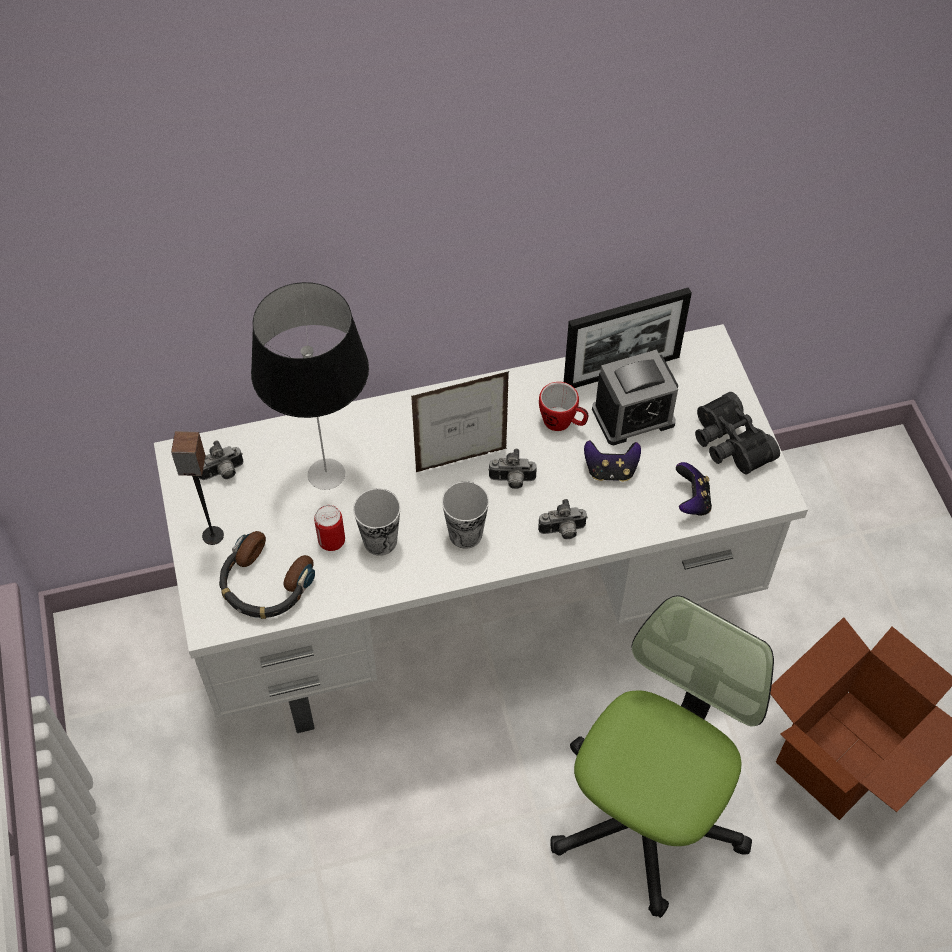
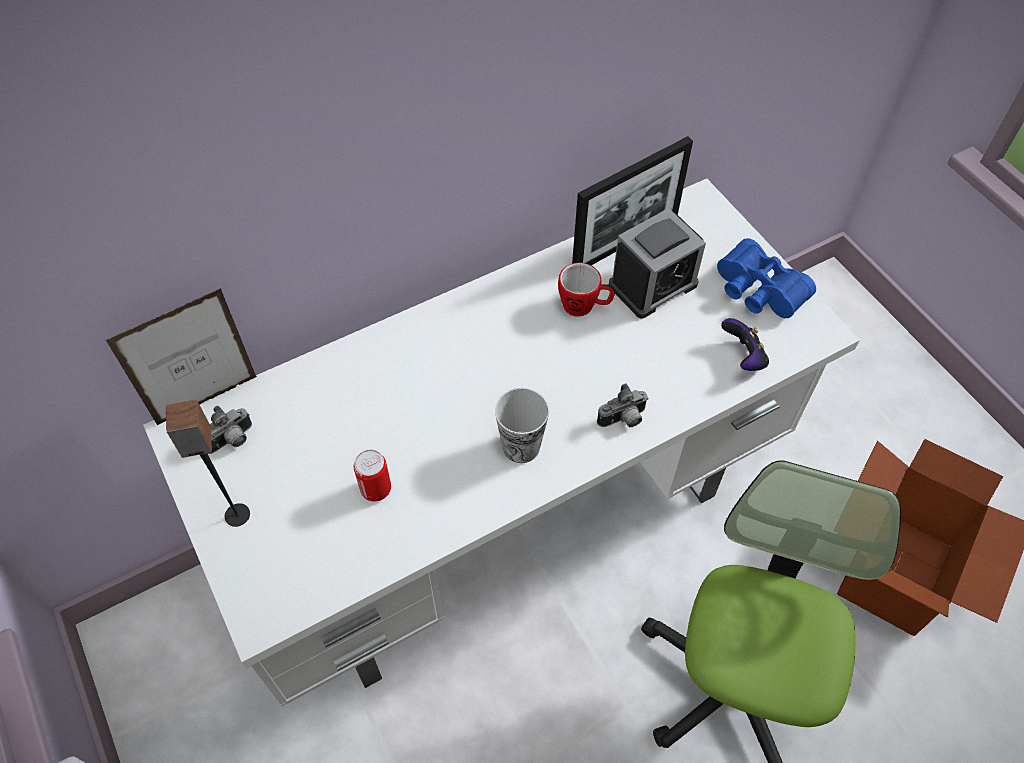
camera: 15 degrees left, 0 degrees up
(264, 584) = (312, 558): headphones -> none
(328, 474) = (351, 415): table lamp -> none
(380, 541) = (430, 476): cup -> none
(461, 460) = (491, 368): picture frame -> picture frame (208, 400)
(512, 481) = (552, 378): camera -> none
(610, 470) = (650, 344): game controller -> none
(728, 444) = (757, 292): black binoculars -> blue binoculars

